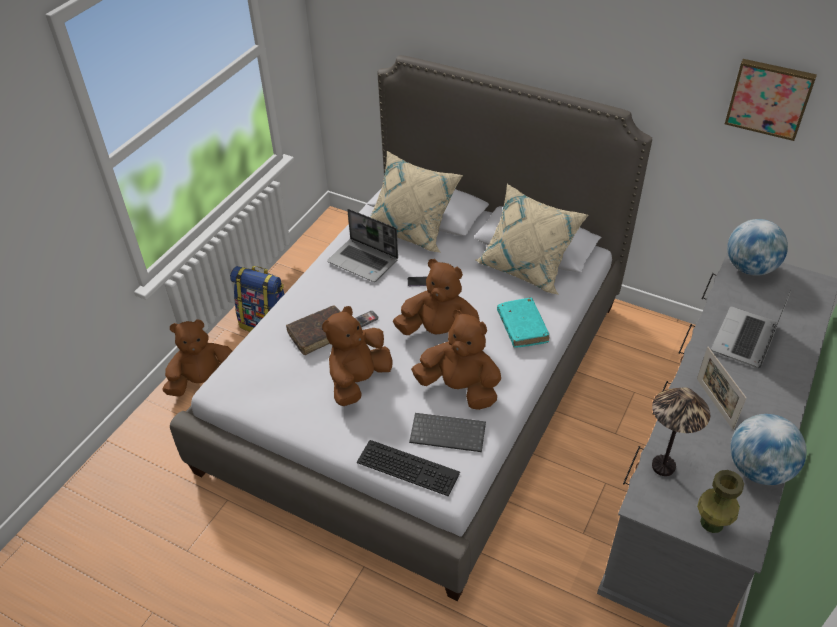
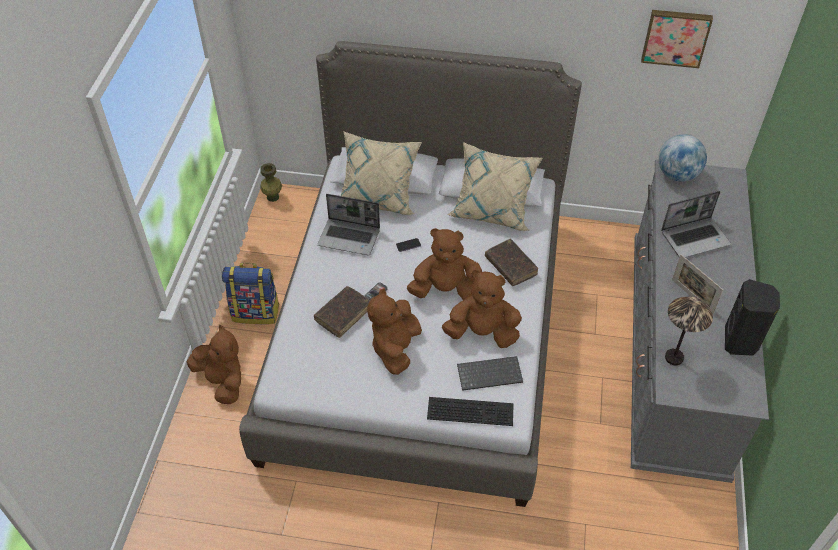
camera: 20 degrees left, 5 degrees up
(203, 382) = (222, 381): brown plush toy -> brown plush toy turned 90 degrees clockwise
(522, 327) = (510, 266): turquoise book -> brown book
(712, 523) = (723, 392): green vase -> green vase (273, 197)
(745, 339) = (695, 238): laptop -> laptop turned 120 degrees counterclockwise
(758, 469) = (741, 341): globe -> black speaker

